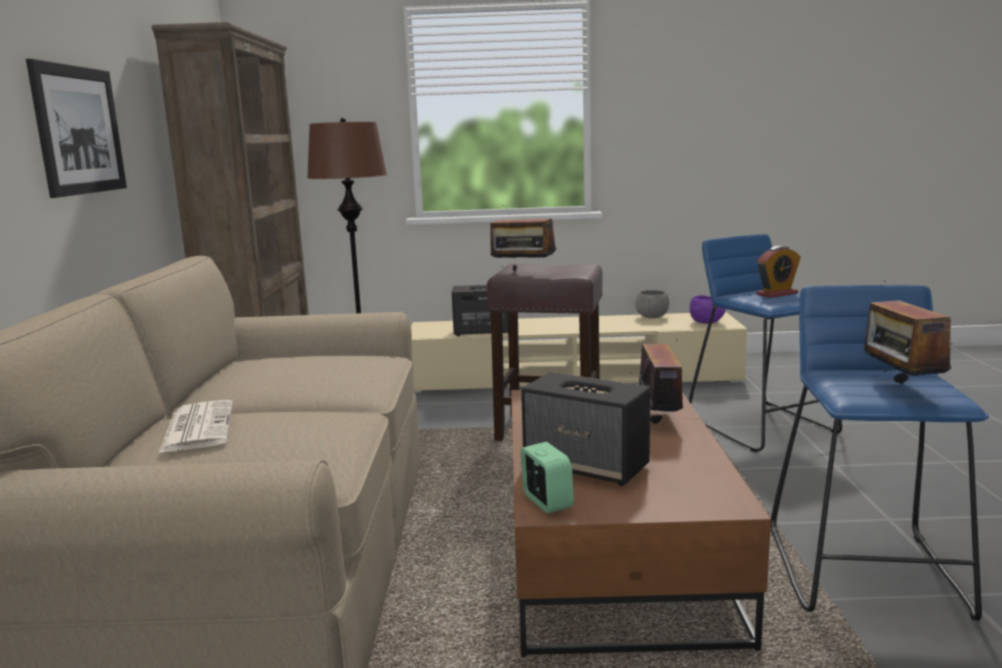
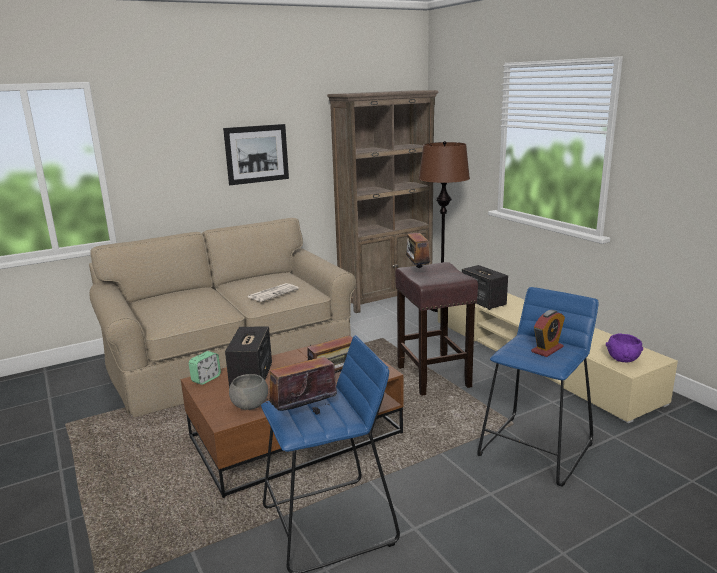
camera: 60 degrees right, 5 degrees up
(197, 427) = (187, 294): newspaper -> newspaper (273, 293)
(652, 317) = (604, 338): grey bowl -> grey bowl (250, 406)
(777, 294) = (547, 349): alarm clock -> alarm clock turned 75 degrees counterclockwise

